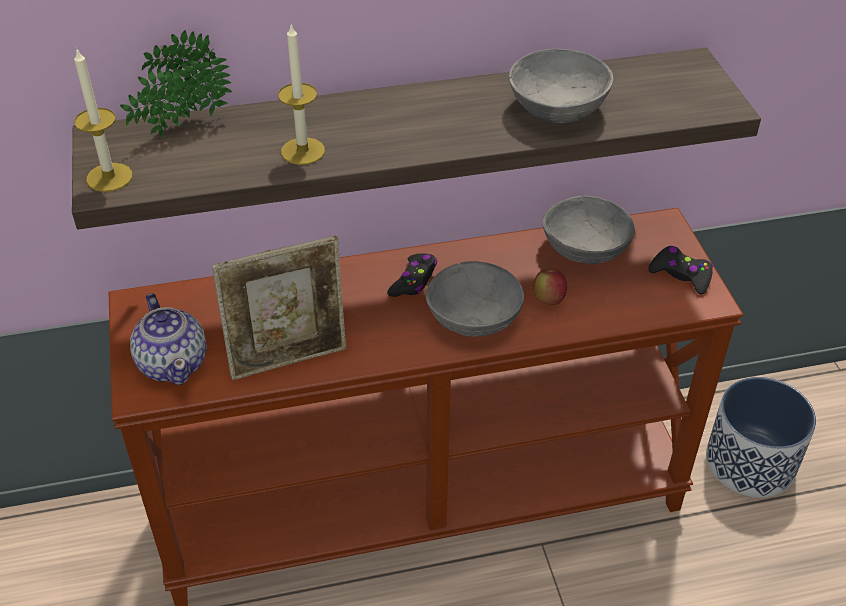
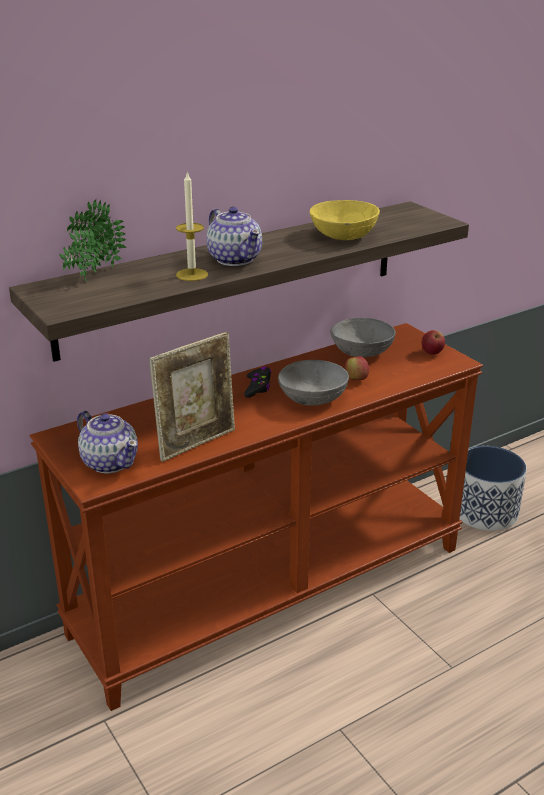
camera: 20 degrees left, 15 degrees down
(109, 177) = (61, 305): candle -> none
(378, 129) = (235, 259): none -> teapot
(559, 107) = (344, 235): grey bowl -> yellow bowl
(681, 275) = (432, 353): black game controller -> apple

